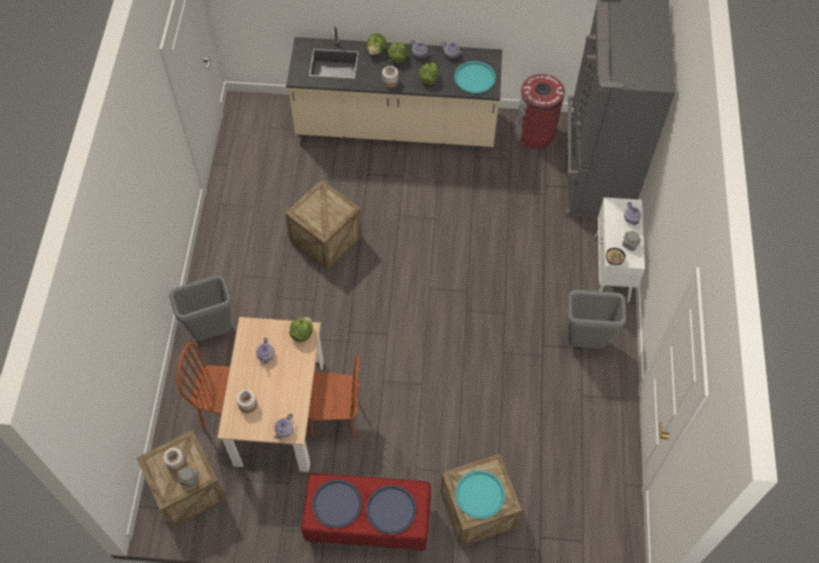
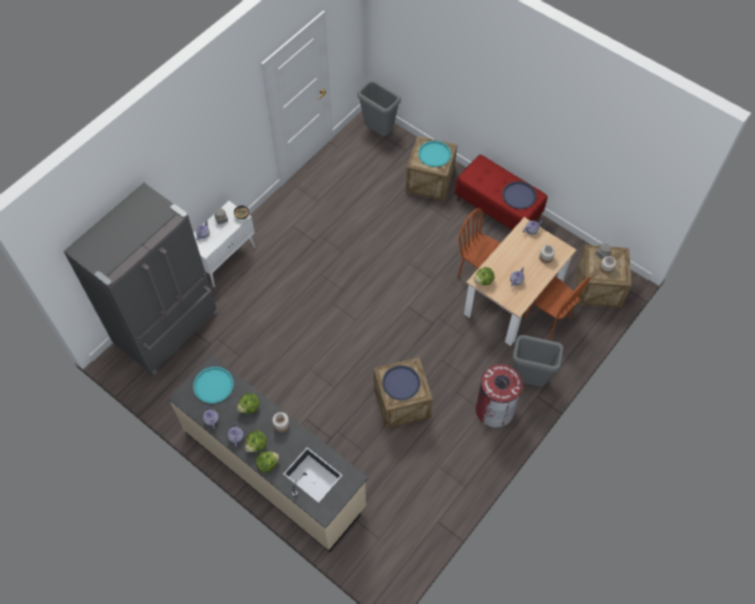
camera: 145 degrees left, 0 degrees up
(391, 510) = (489, 176): blue tray -> blue tray (401, 383)
(535, 133) = (175, 391): red trash can -> red trash can (495, 409)
(584, 343) = (288, 227): grey trash can -> grey trash can (379, 131)

